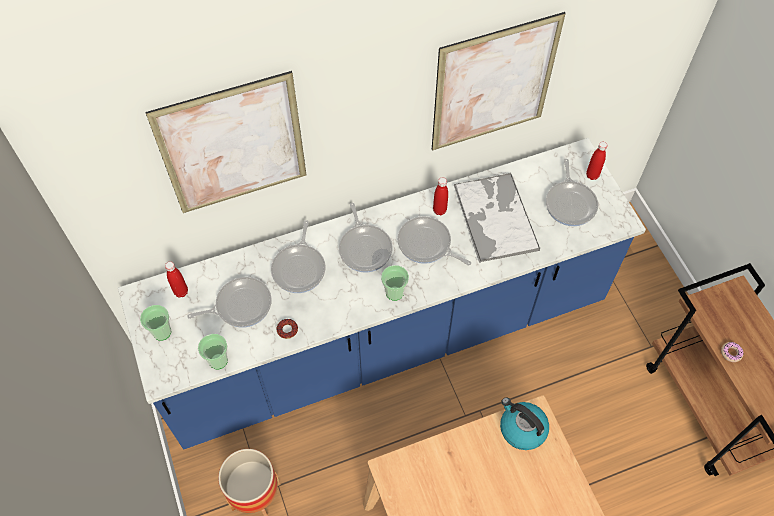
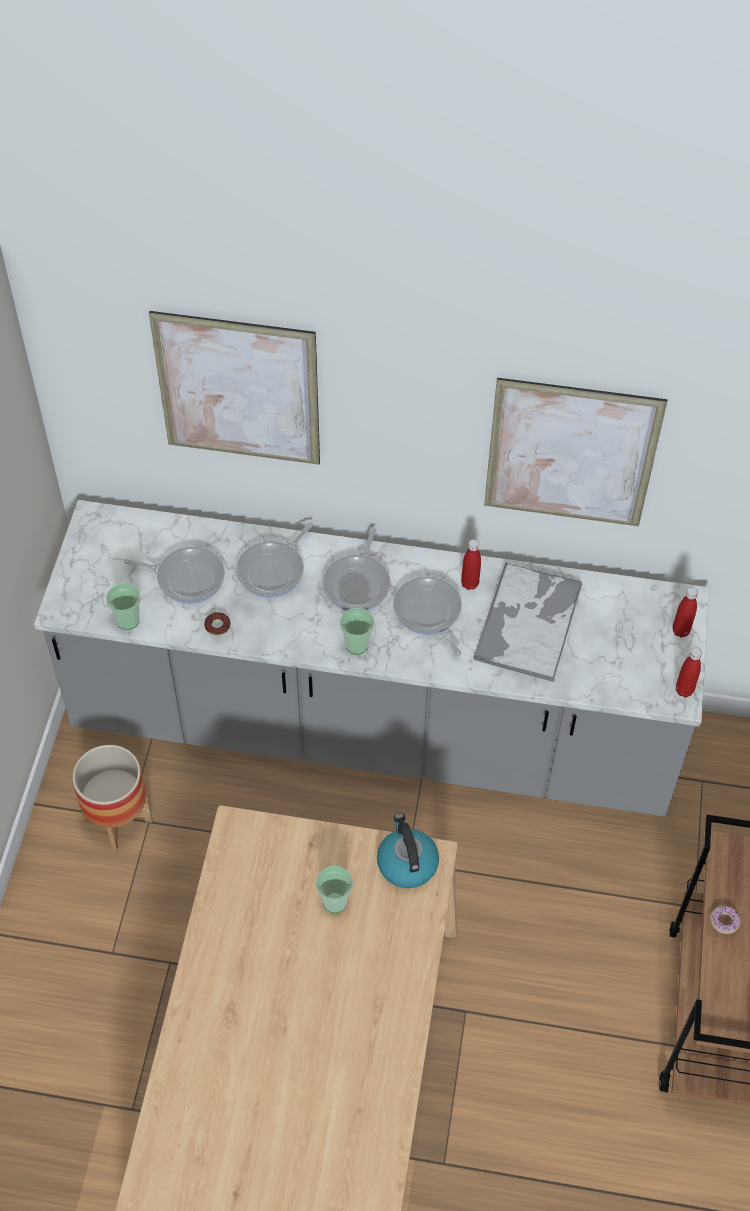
camera: 30 degrees right, 5 degrees down
(162, 332) = (92, 565): cup -> cup (335, 901)
(181, 292) = (136, 535): red bottle -> red bottle (684, 690)
(387, 339) = (373, 730): blue counter -> grey counter
(570, 203) = (630, 649): frying pan -> none

